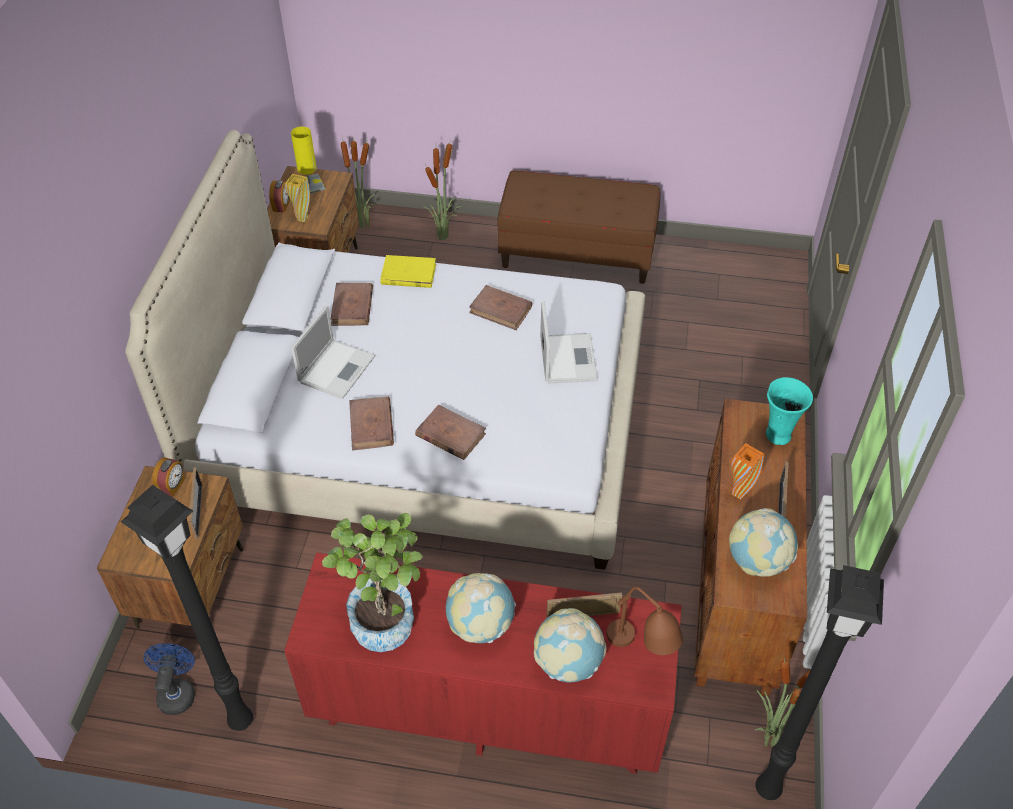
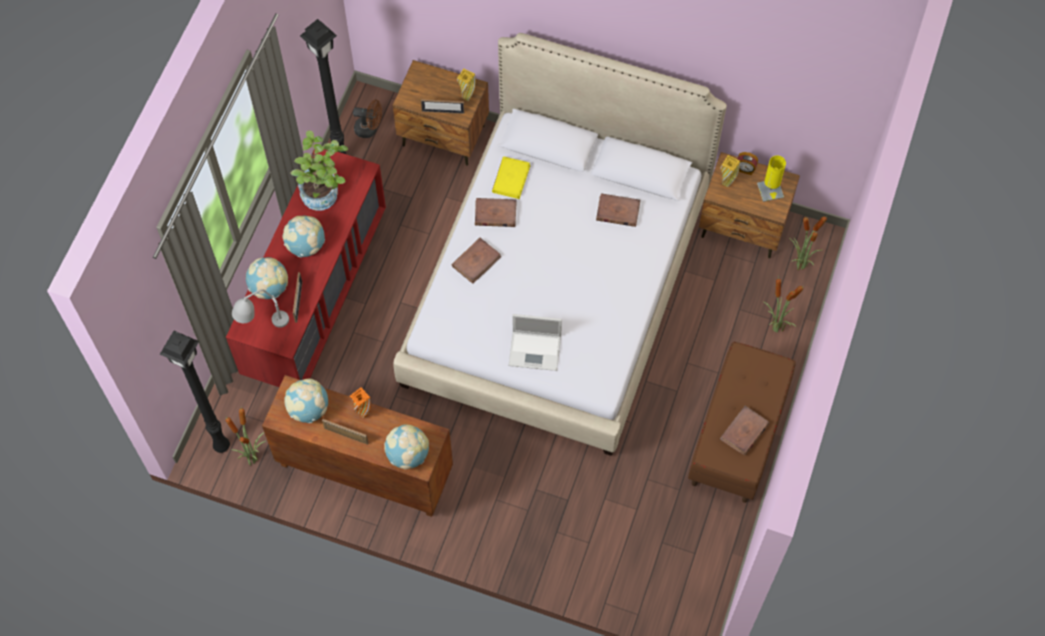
camera: 100 degrees right, 15 degrees up
(173, 486) = (467, 97): alarm clock -> yellow vase
(177, 692) = (369, 129): blue fan -> brown fan
(337, 368) = (555, 197): laptop -> none
(408, 274) = (648, 253): yellow book -> yellow book (511, 179)
(501, 310) = (596, 313): brown book -> brown book (744, 432)
(640, 657) = (262, 327): brown table lamp -> grey table lamp
(778, 434) = (408, 455): turquoise vase -> globe

